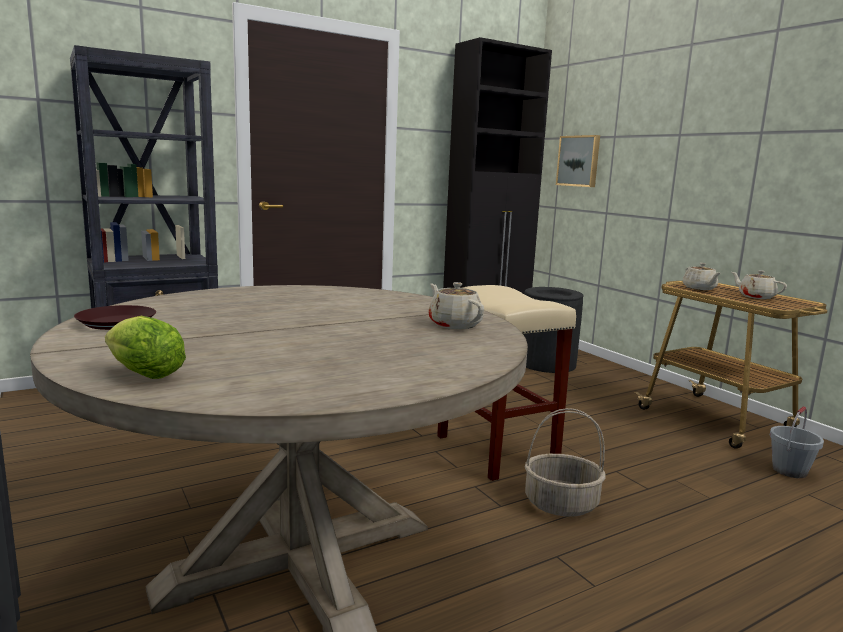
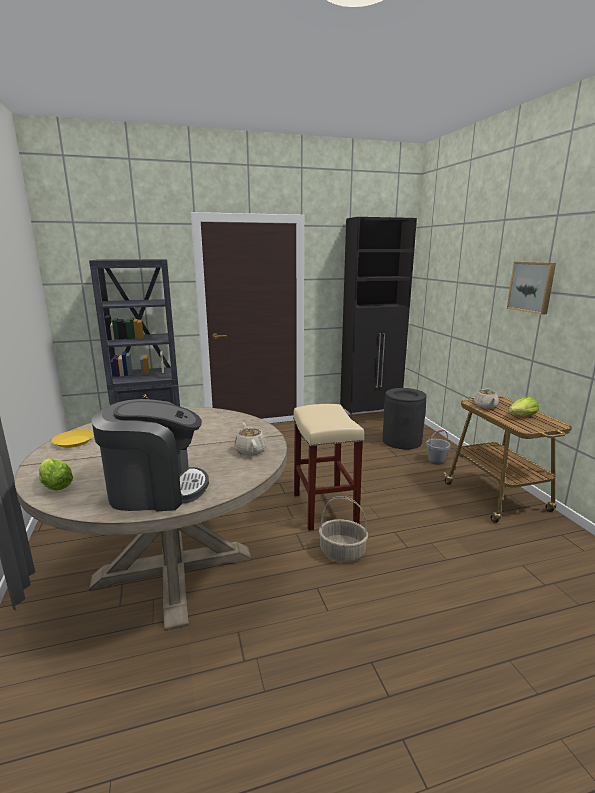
camera: 15 degrees right, 5 degrees up
(116, 323) = (73, 442): brown plate -> yellow plate
(352, 370) = (156, 489): none -> coffee machine
(579, 161) = (436, 297): picture -> picture (532, 287)
(755, 297) = (522, 416): beige teapot -> lettuce
(790, 471) = (522, 545): grey bucket -> grey bucket (436, 461)

